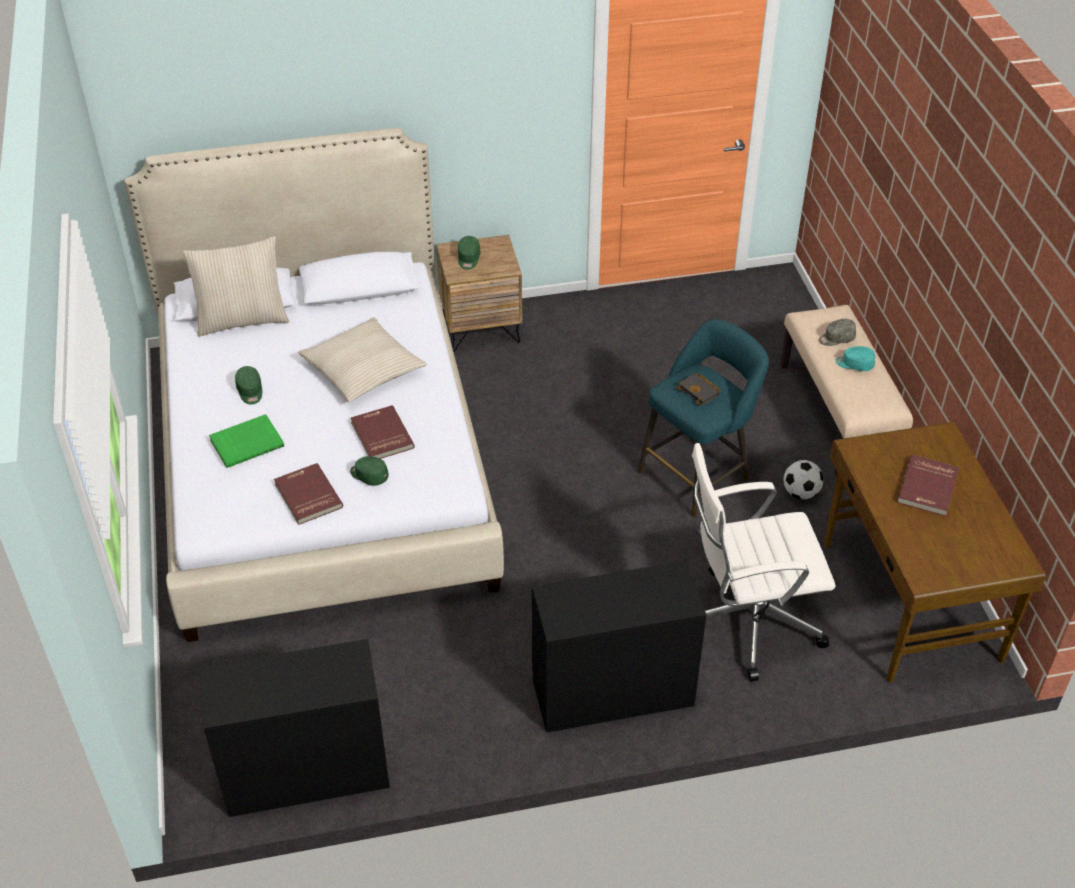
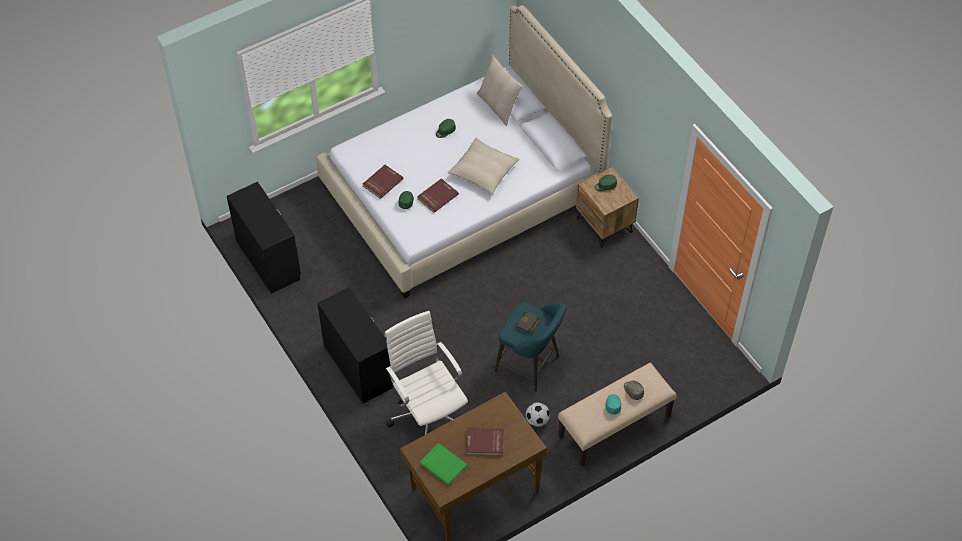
camera: 70 degrees right, 10 degrees up
(246, 442) = (407, 144): green book -> green book (443, 464)

